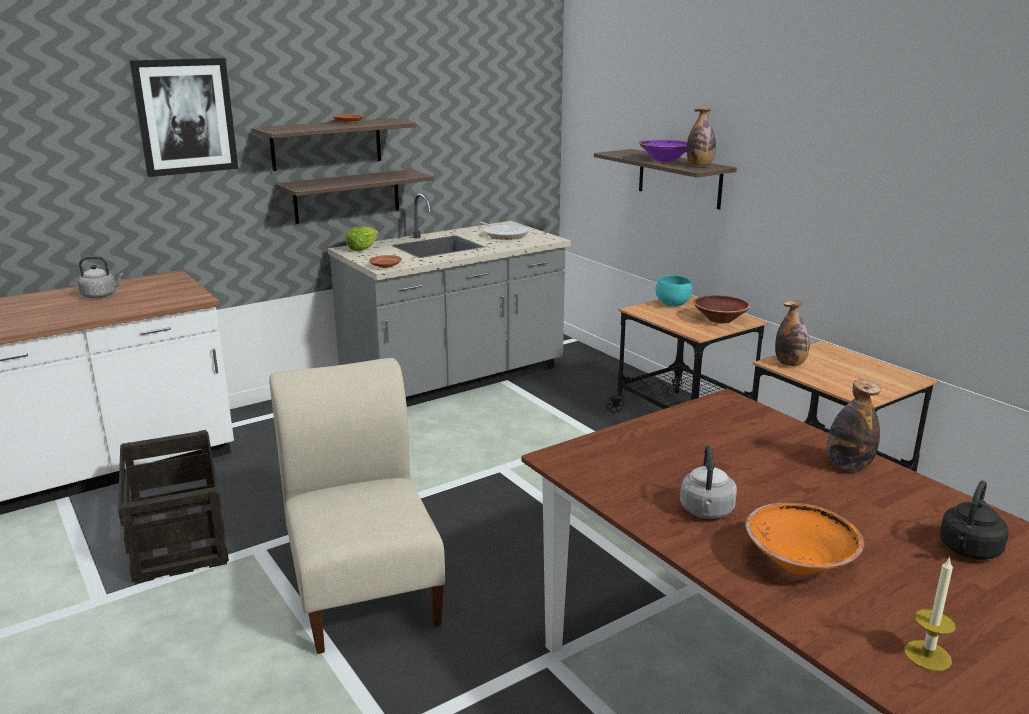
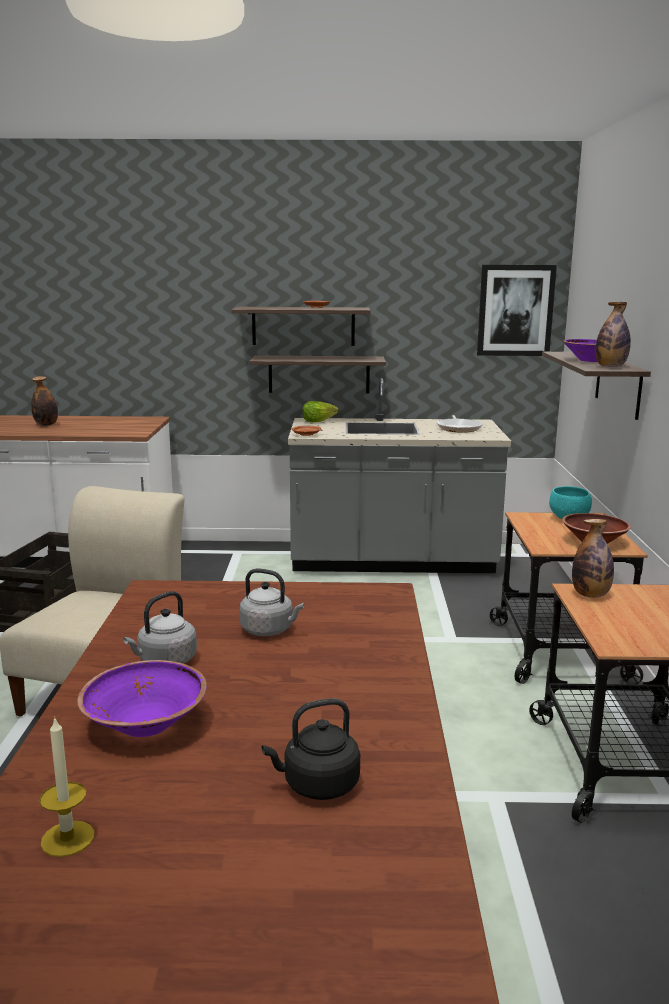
camera: 35 degrees right, 5 degrees down
(101, 295) = (90, 423): grey kettle -> grey kettle (269, 630)
(185, 116) = (184, 293): picture -> picture (515, 310)
(799, 561) = (146, 724): orange bowl -> purple bowl
(848, 466) = (374, 675): bottle -> bottle (46, 425)

